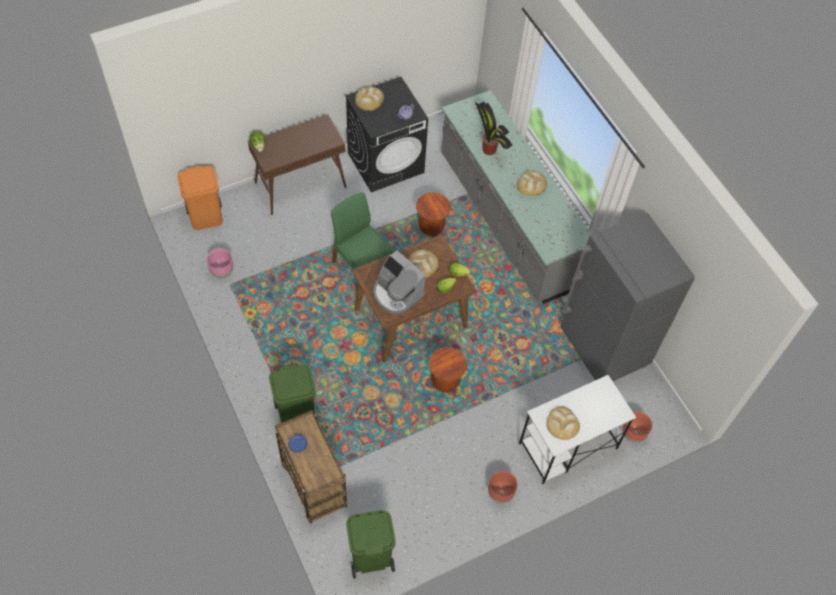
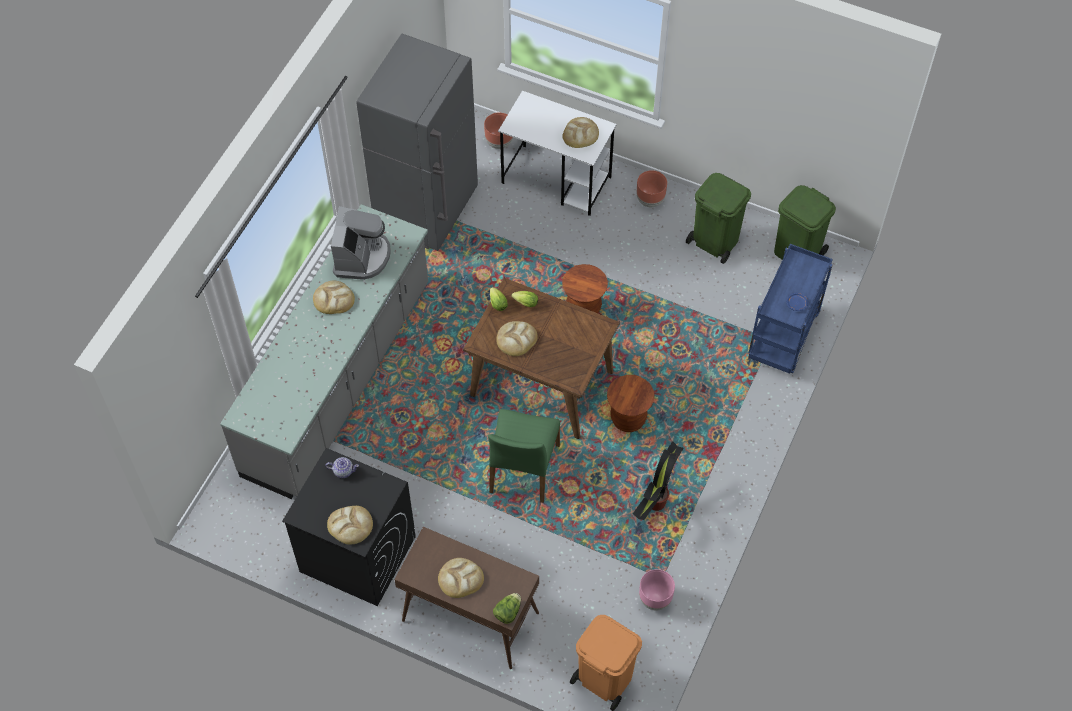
camera: 125 degrees left, 0 degrees up
(296, 412) = (734, 403): green trash can -> green trash can (714, 241)
(298, 139) = (460, 579): none -> bread
(312, 484) = (783, 338): brown cart -> blue cart
(396, 294) = (572, 337): coffee machine -> coffee machine (361, 257)
(431, 227) = (411, 443): brown stool -> brown stool (628, 419)
(489, 149) = (316, 367): potted plant -> potted plant (655, 503)

